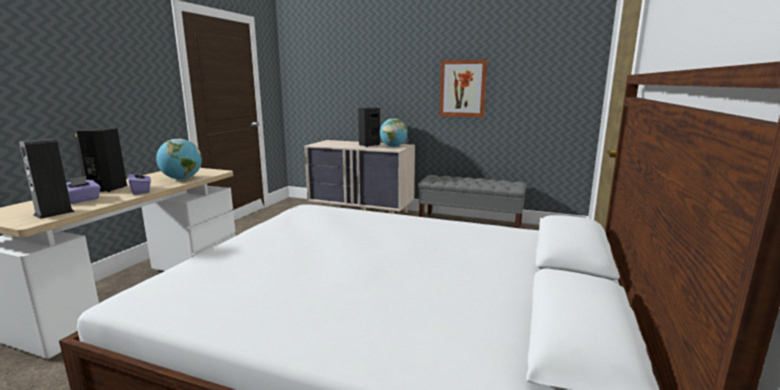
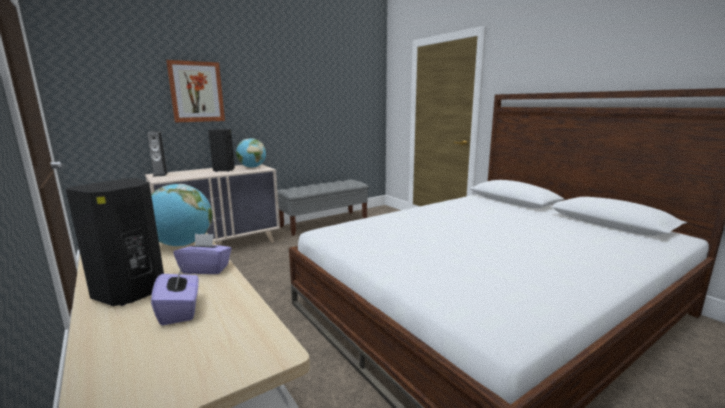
camera: 55 degrees left, 0 degrees up
(54, 213) = (237, 332): speaker -> speaker (160, 174)
(462, 88) = (296, 106): picture -> picture (196, 92)

